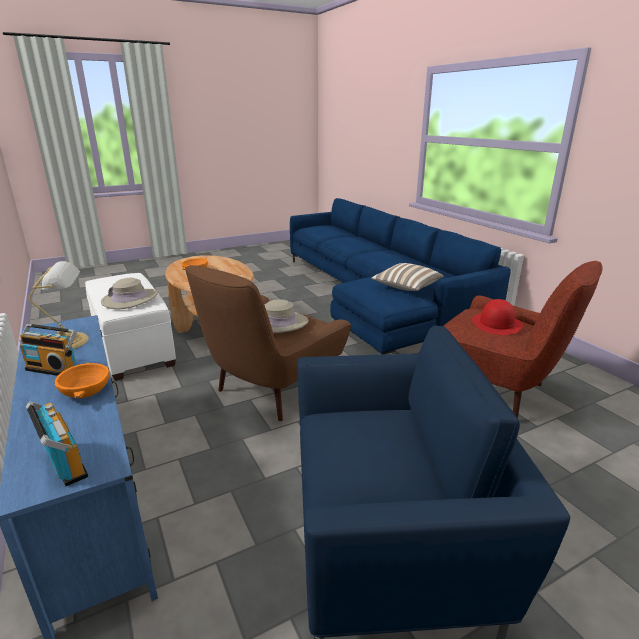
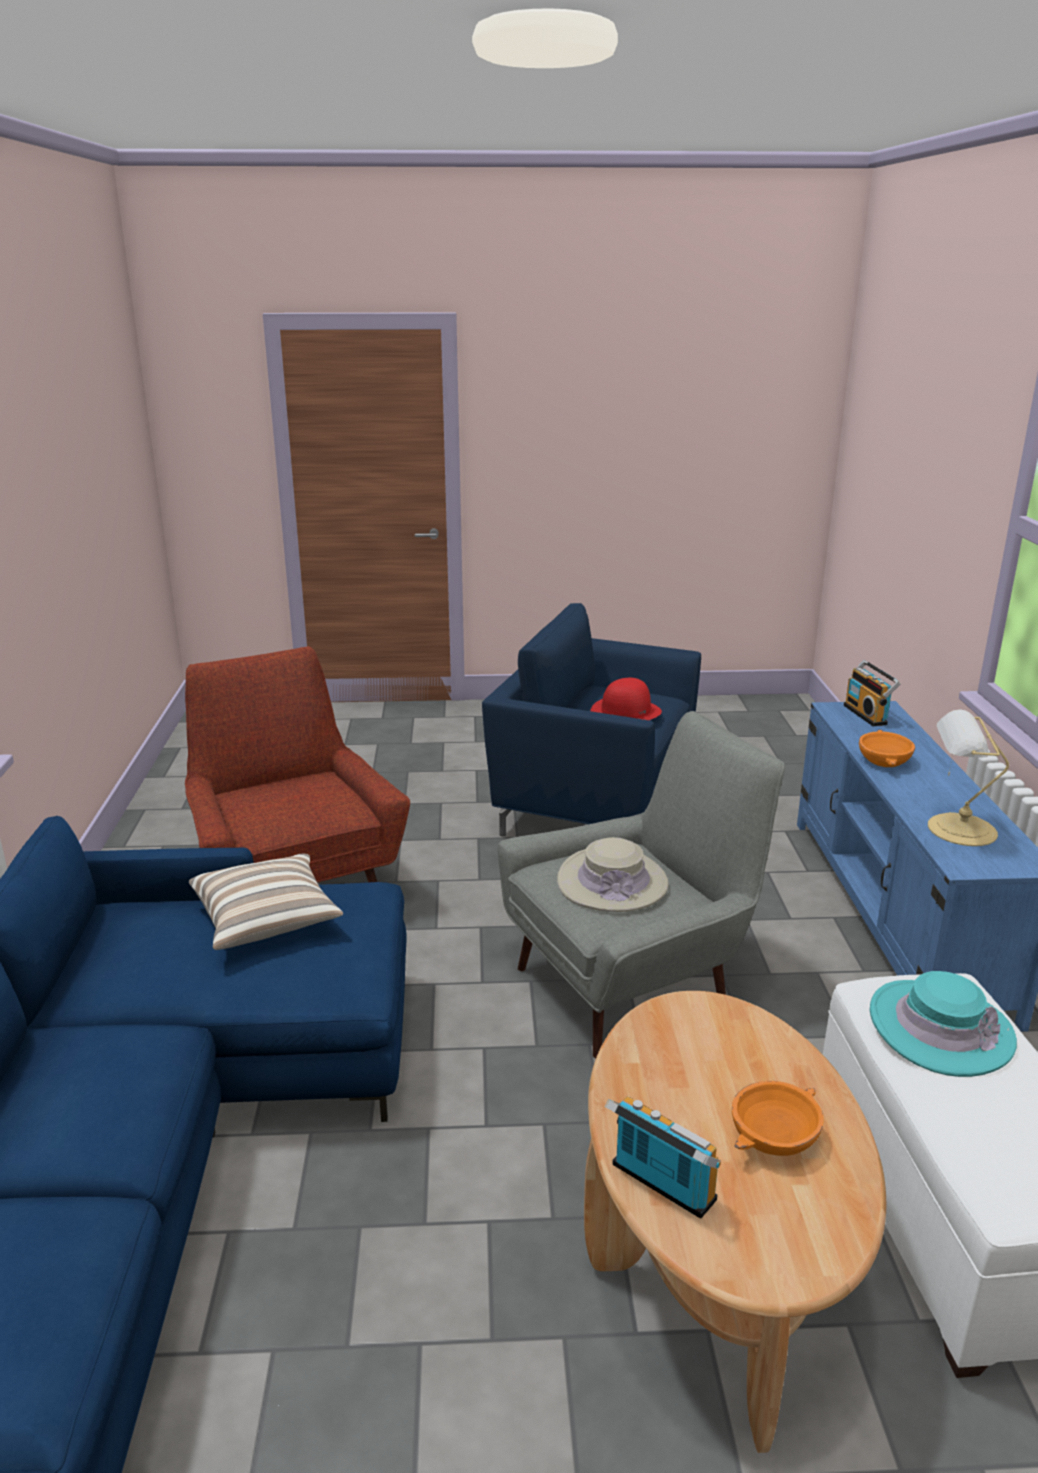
camera: 155 degrees left, 0 degrees up
(54, 369) = (942, 791): radio -> radio (660, 1185)
(130, 299) = (940, 1028): beige hat -> turquoise hat
(270, 390) = (632, 984): brown armchair -> grey armchair
(496, 324) = (278, 801): red hat -> red hat (626, 712)

